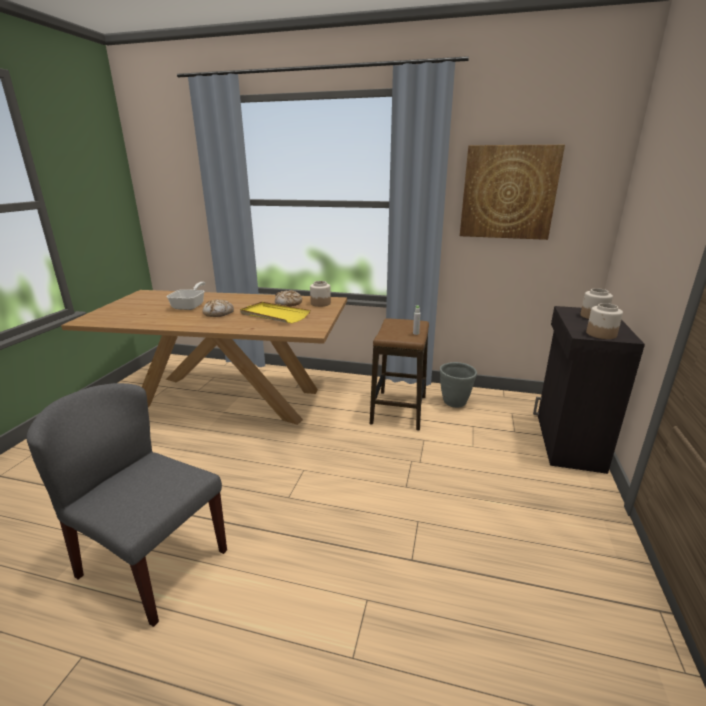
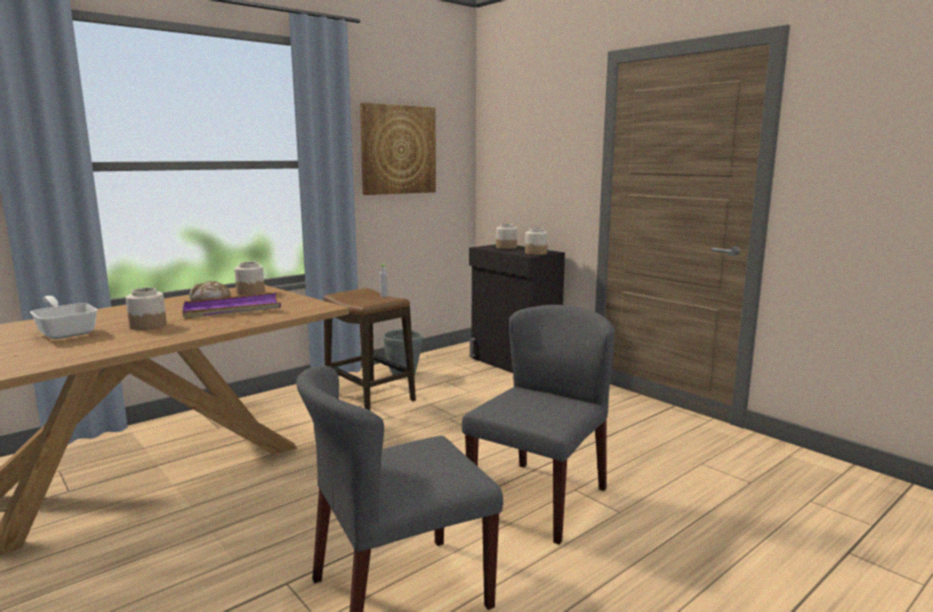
camera: 55 degrees left, 10 degrees down
(218, 313) = (148, 325): bread -> jar
(274, 315) = (232, 309): yellow tray -> purple tray
(328, 581) = (539, 499): none -> grey chair

